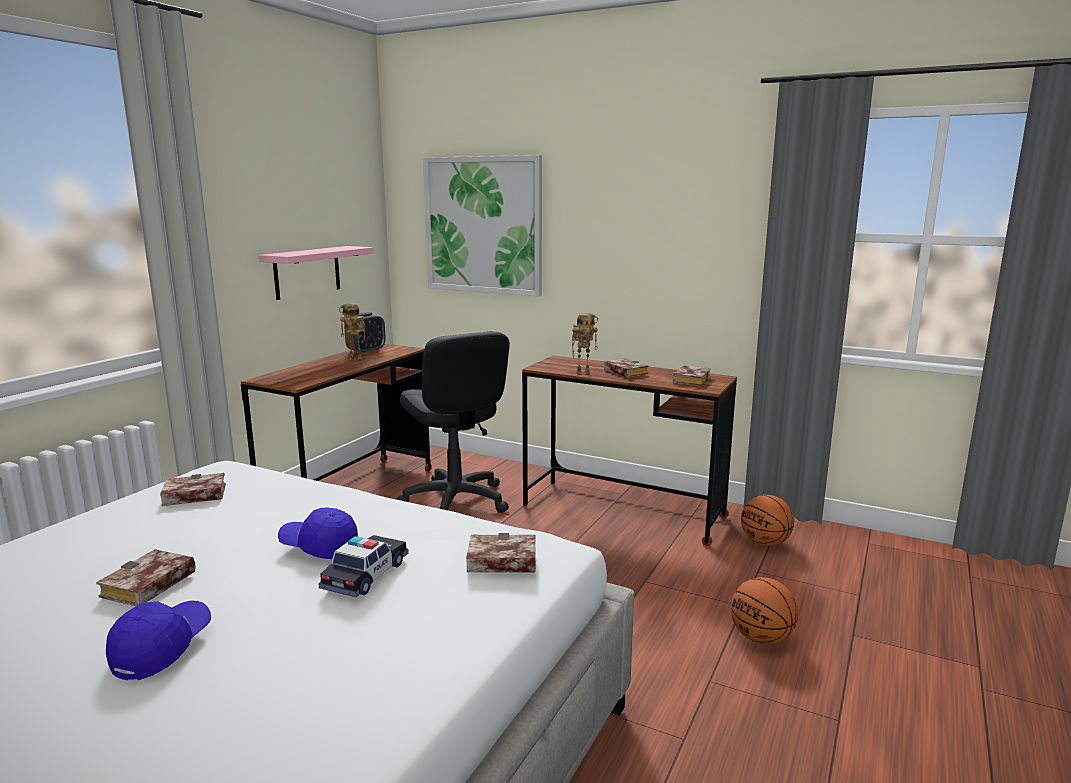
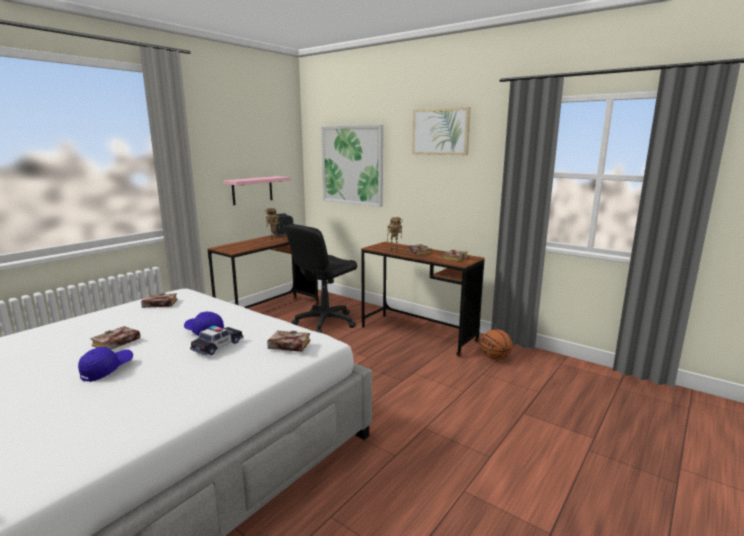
camera: 10 degrees right, 0 degrees up
(455, 501) = (324, 322): black office chair -> black office chair turned 60 degrees clockwise
(649, 167) = (440, 131): none -> picture
(761, 638) = (466, 409): basketball -> none

